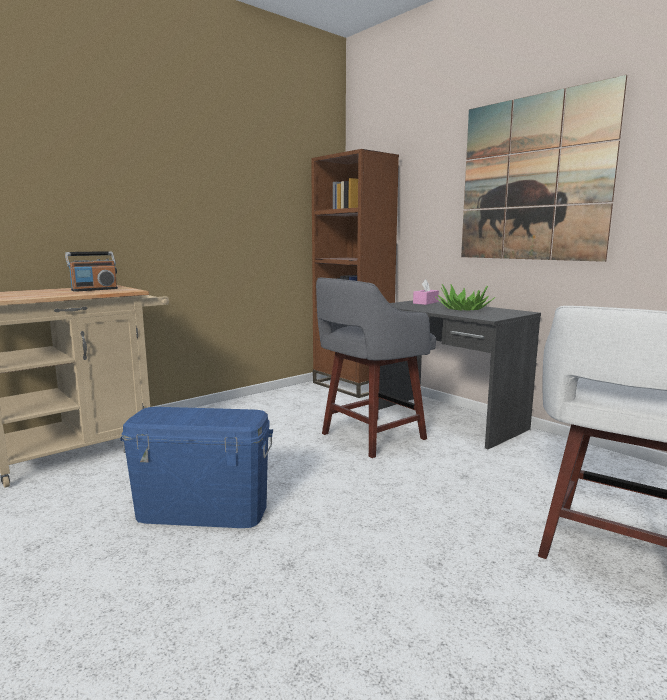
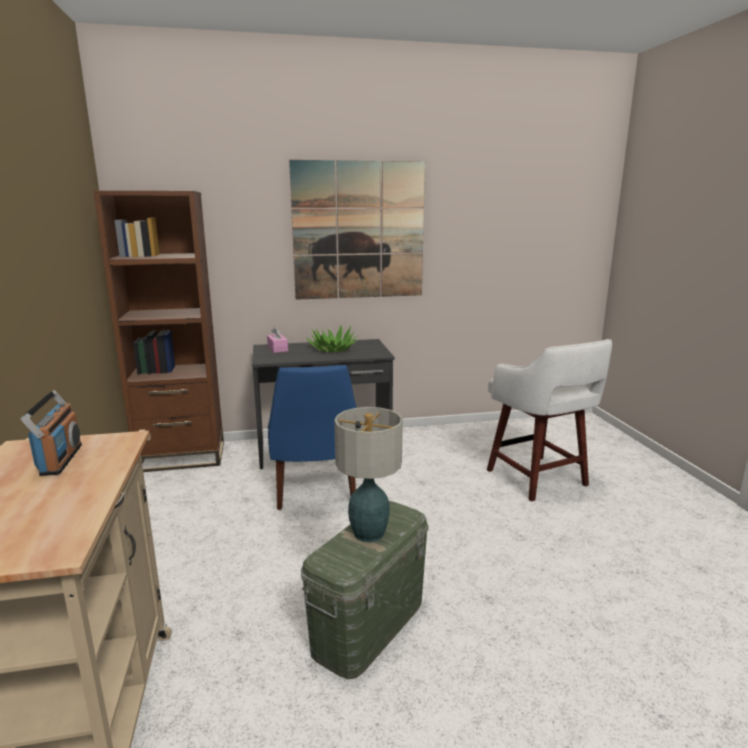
camera: 60 degrees left, 5 degrees up
(199, 415) = (368, 533): none -> table lamp
(202, 511) = (369, 626): blue storage box -> green storage box
(370, 437) = (316, 492): grey stool -> blue chair

